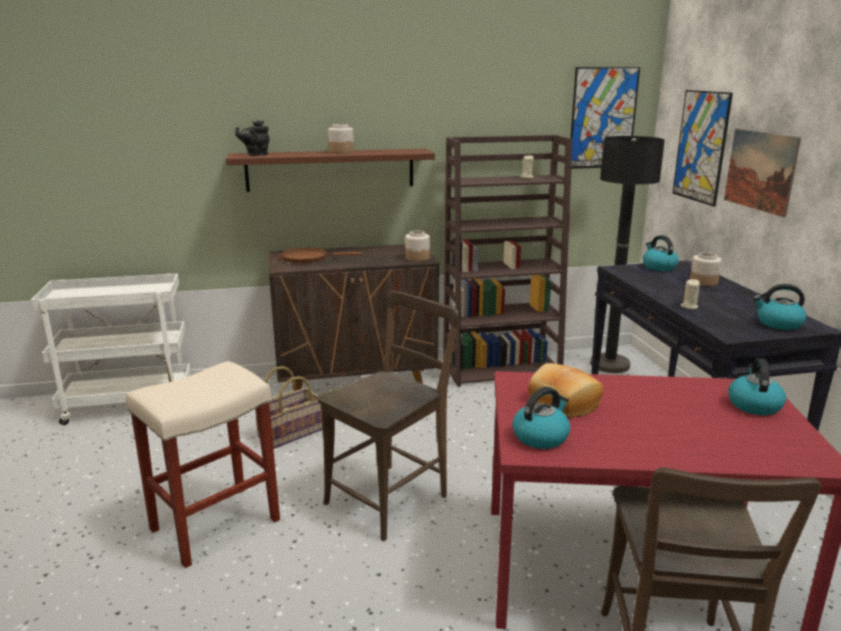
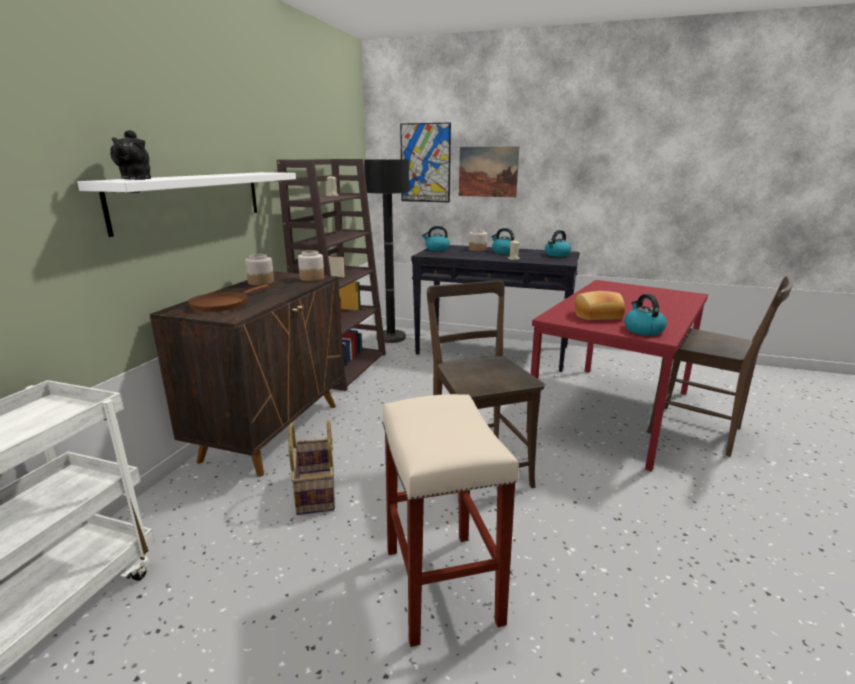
camera: 60 degrees left, 0 degrees up
(330, 170) = (191, 199): brown shelf -> white shelf
(341, 152) = (213, 175): jar -> jar (261, 282)
(603, 118) = (346, 146): picture -> none
(753, 405) = (624, 288): kettle -> kettle (503, 252)

